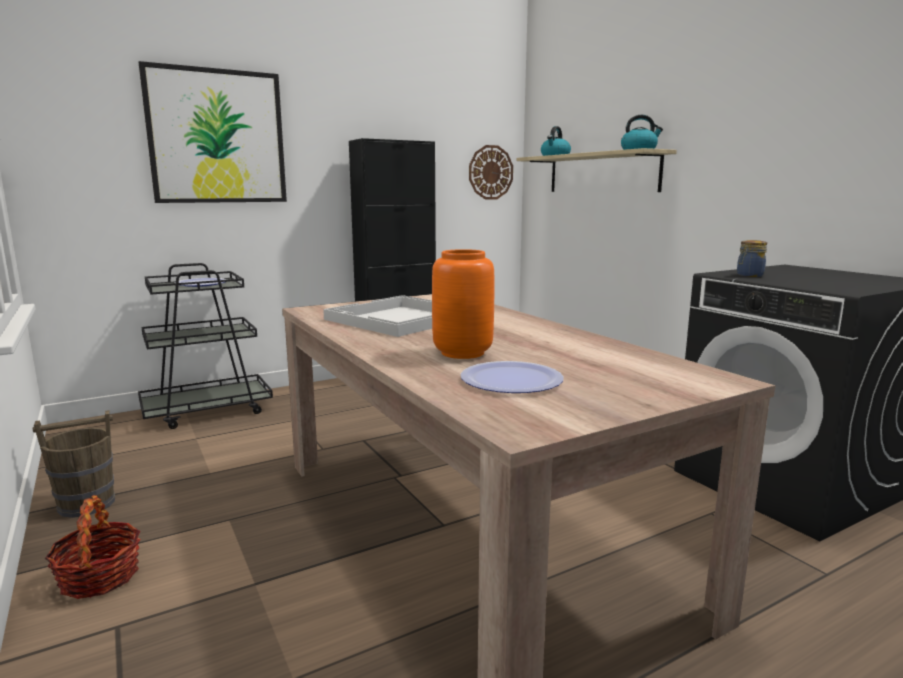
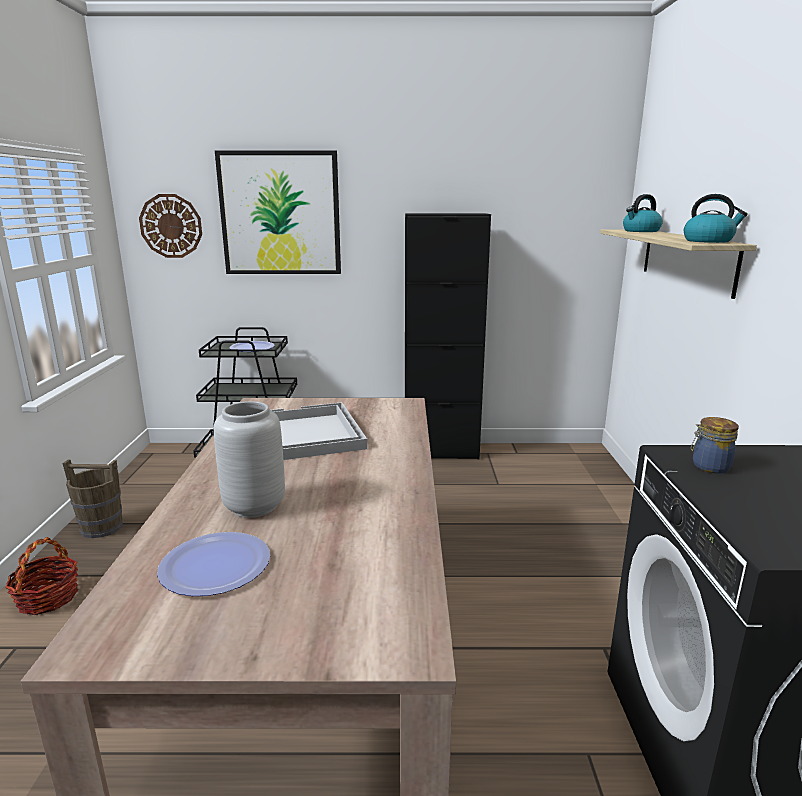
camera: 30 degrees right, 5 degrees up
(461, 353) = (254, 506): orange vase -> grey vase
(490, 172) = (580, 242): wall clock -> wall clock (171, 226)

